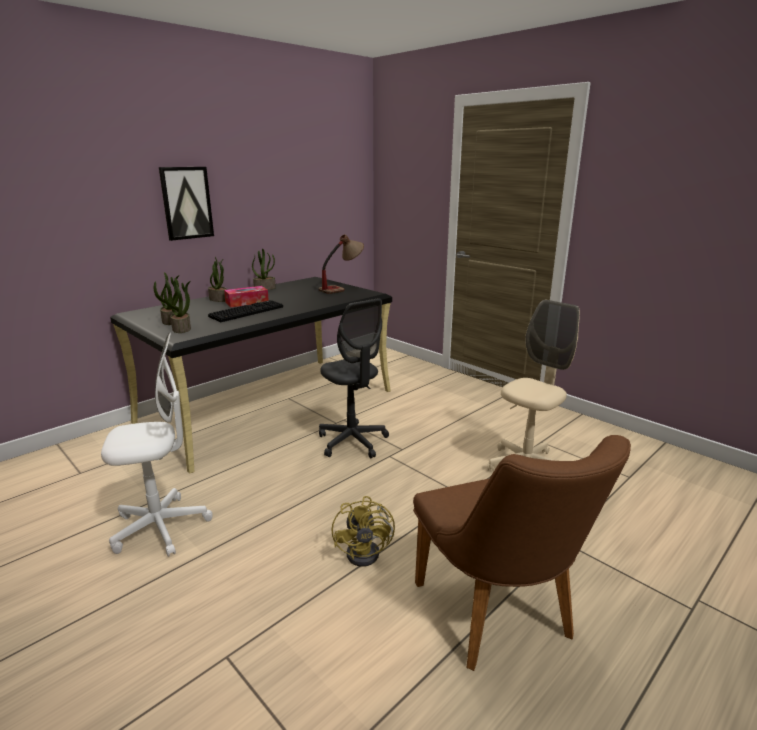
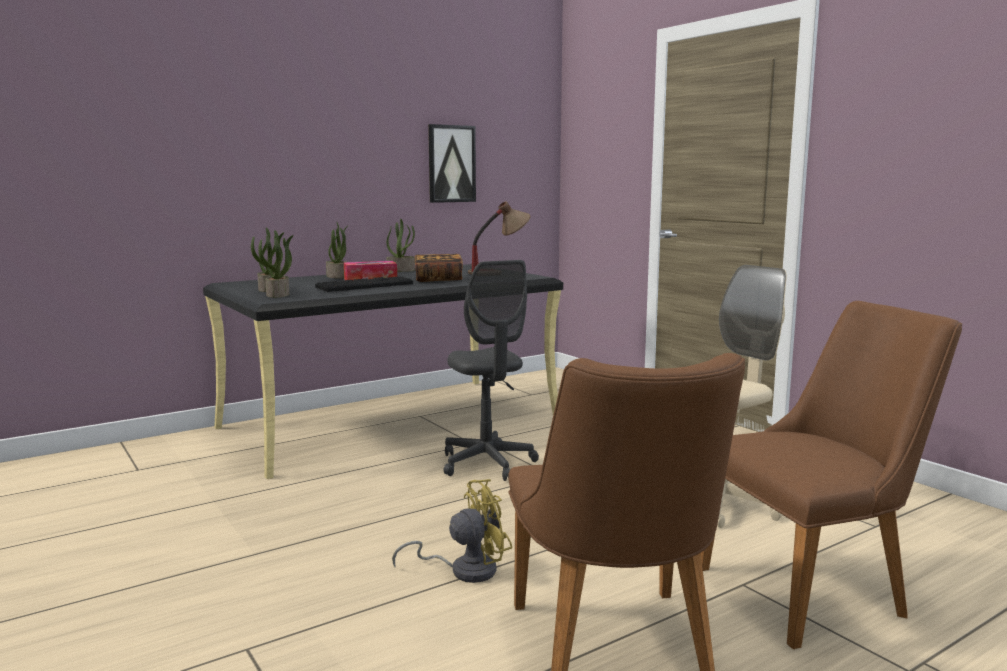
camera: 10 degrees right, 10 degrees down
(161, 527) = (214, 526): white office chair -> none
(186, 203) = (310, 158): picture -> picture (451, 164)
(300, 300) = (438, 279): none -> book
(368, 551) = (464, 570): yellow fan -> yellow fan turned 120 degrees counterclockwise
(611, 541) = (816, 590): none -> brown chair

